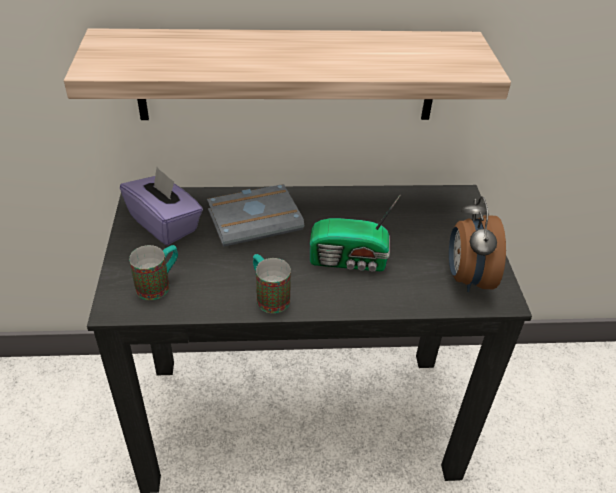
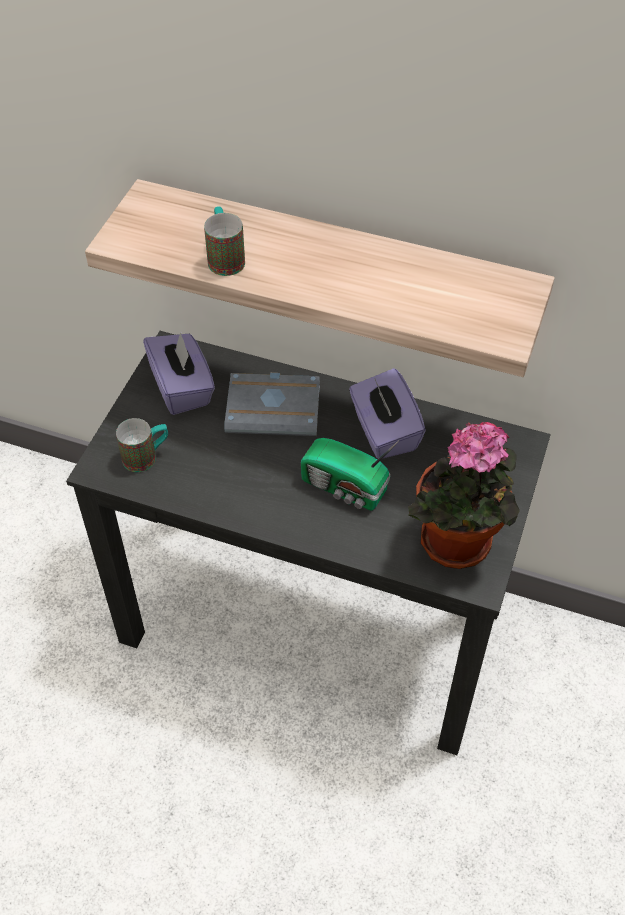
camera: 25 degrees right, 10 degrees up
(268, 296) = (243, 502): mug -> mug (225, 257)
(354, 213) = (384, 432): none -> purple tissue box
(467, 278) = (457, 547): alarm clock -> potted plant

